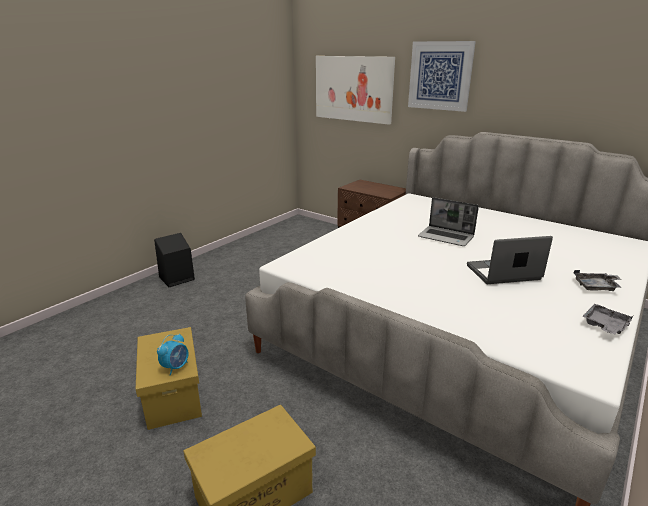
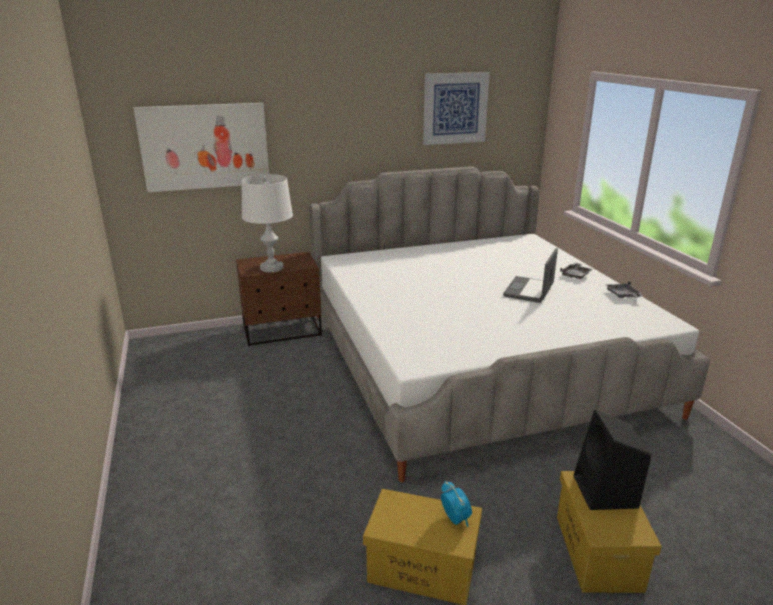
camera: 55 degrees left, 0 degrees up
(176, 279) = (153, 494): black speaker -> black speaker (606, 492)
(365, 189) = (271, 268): none -> white table lamp
(440, 76) = (323, 120): picture -> picture (455, 108)
(446, 237) = (444, 282): laptop -> none

